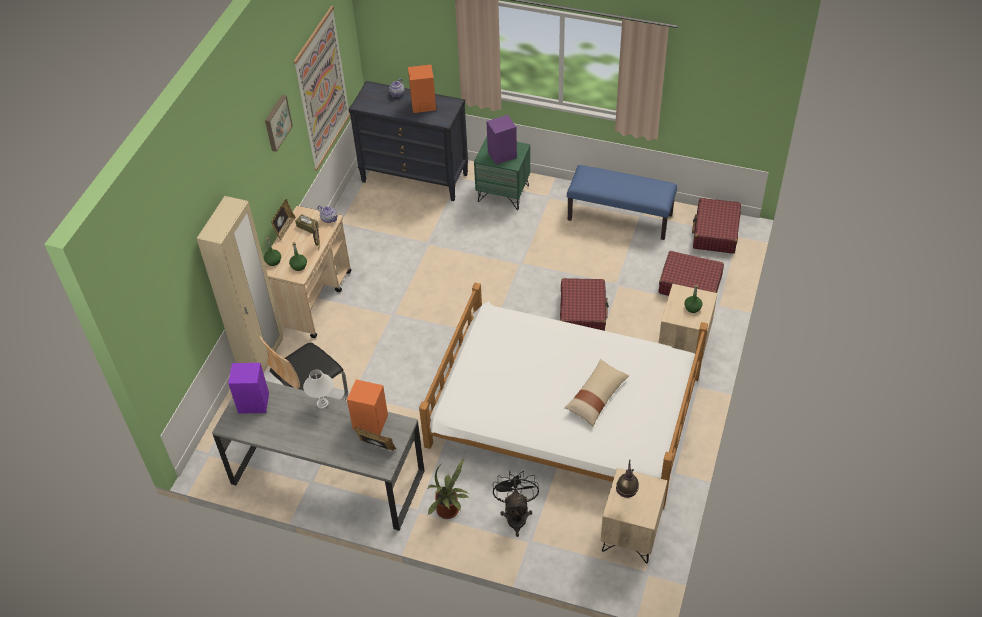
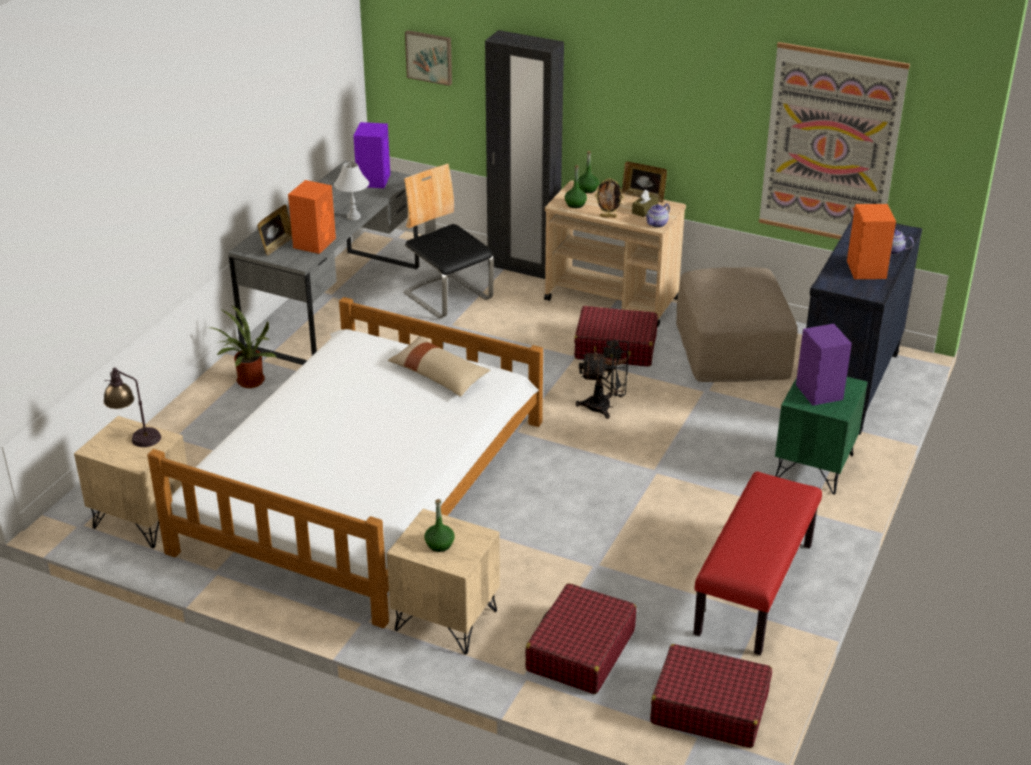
camera: 95 degrees right, 15 degrees down
(262, 357) = (523, 267): beige wardrobe -> black wardrobe
(276, 122) = (705, 75): picture -> picture (429, 57)
(374, 232) = (731, 348): none -> beige ottoman
(516, 515) = (218, 430): black fan -> black fan (605, 407)
(582, 312) = (542, 522): red suitcase -> red suitcase (616, 348)
(596, 397) = (322, 452): beige pillow -> beige pillow (439, 375)
(620, 217) = (755, 589): blue bench -> red bench

